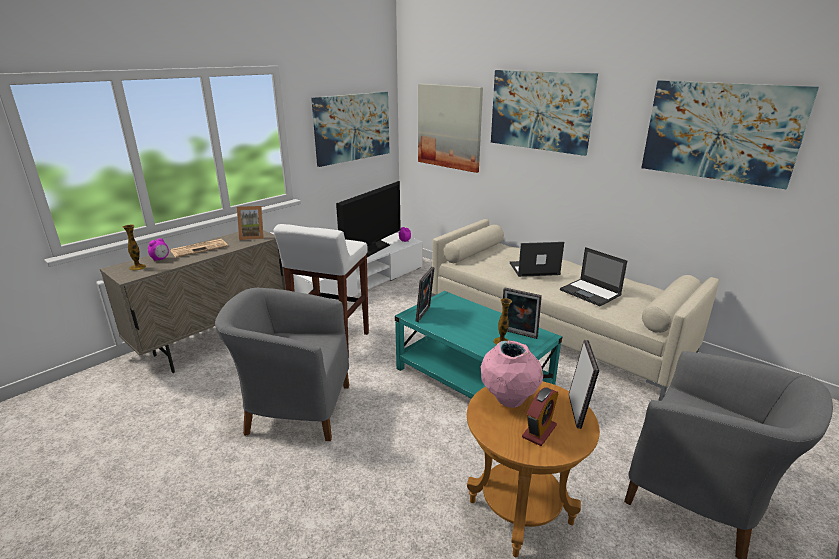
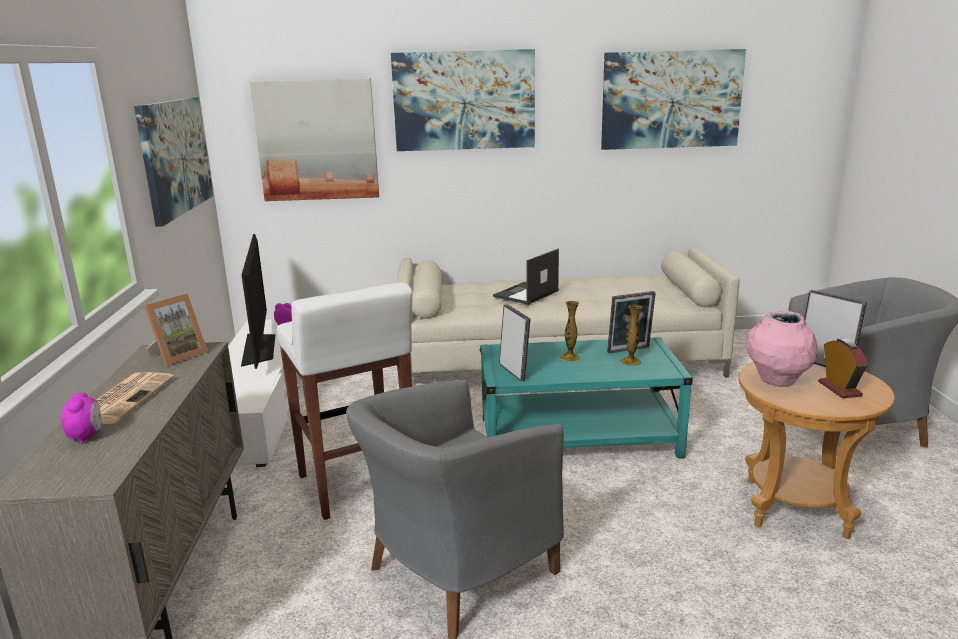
camera: 45 degrees left, 5 degrees down
(137, 267) = (73, 463): vase -> vase (570, 357)
(591, 293) = (612, 295): laptop -> none

